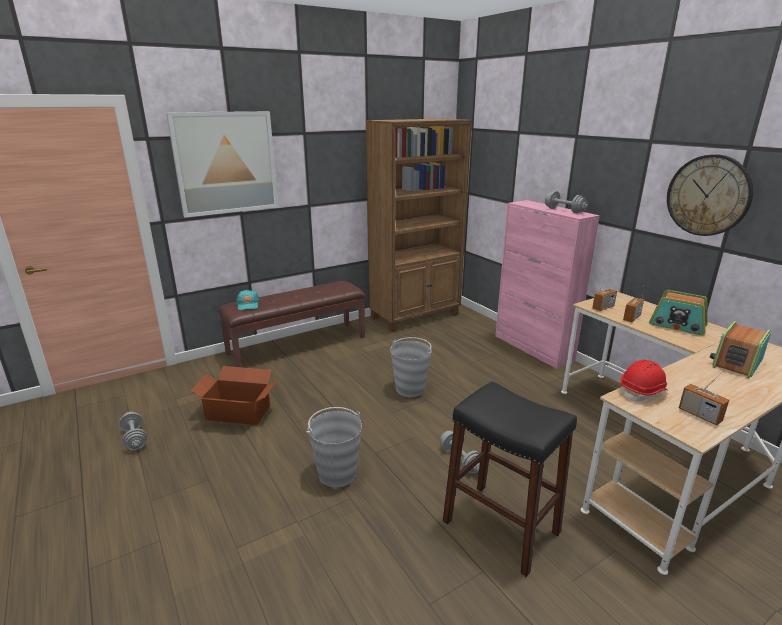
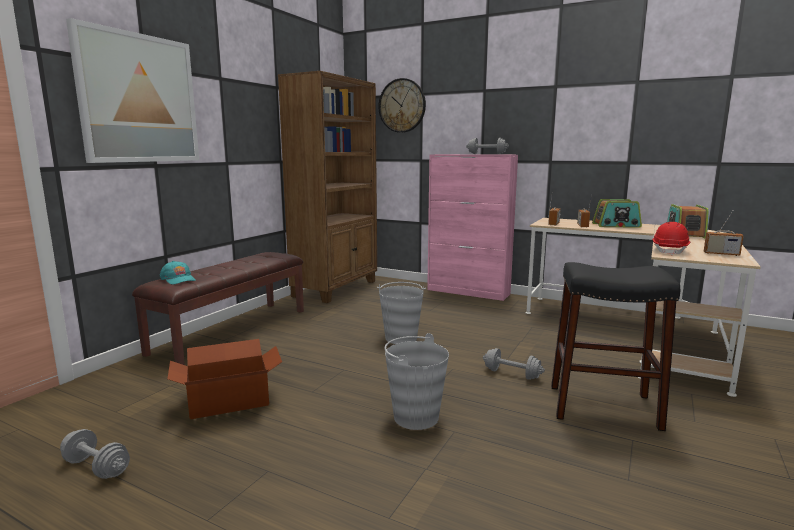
camera: 30 degrees left, 10 degrees down
(708, 195) = (612, 122): wall clock -> wall clock (402, 105)

